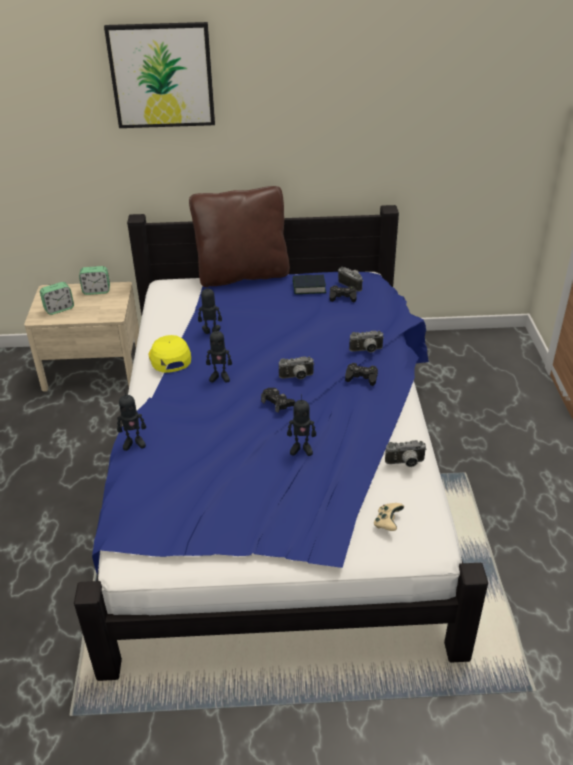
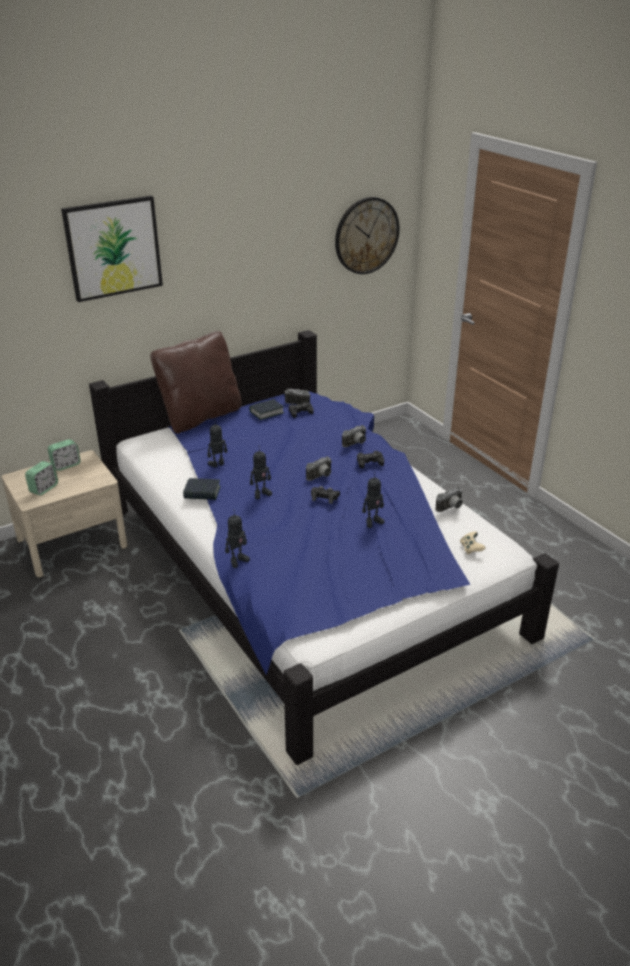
camera: 30 degrees left, 5 degrees down
(169, 357) = (202, 493): yellow cap -> book
(489, 104) = (366, 235): none -> wall clock

